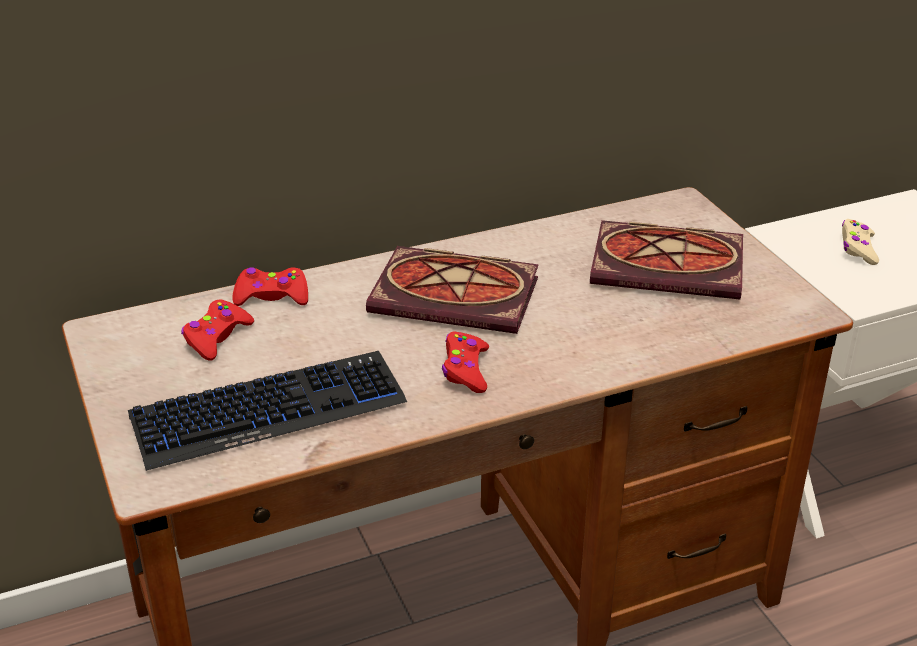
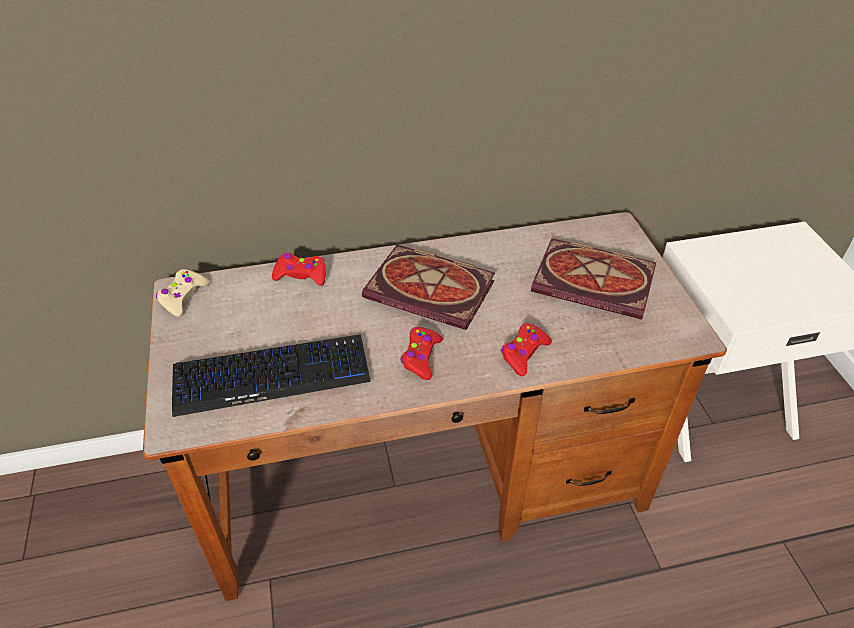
camera: 10 degrees right, 10 degrees up
(216, 337) = (253, 306): red game controller -> red game controller (524, 353)
(858, 248) = (749, 270): beige game controller -> beige game controller (183, 297)

